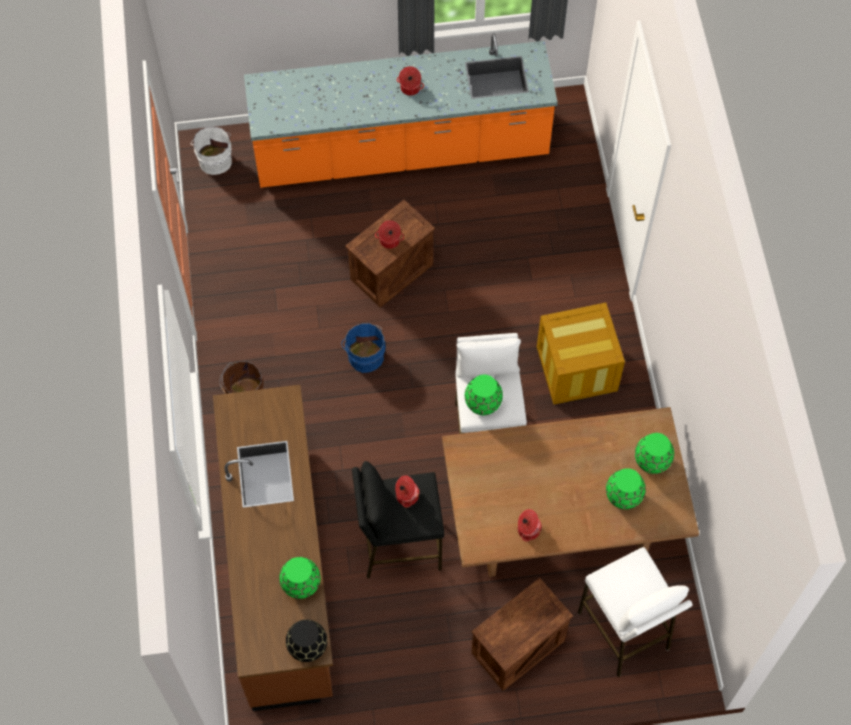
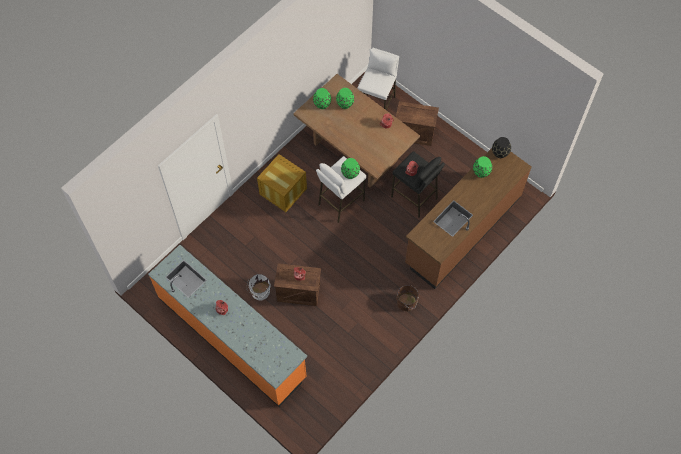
camera: 130 degrees left, 0 degrees up
(215, 159) = (305, 416): white bucket -> white bucket (259, 292)
(365, 355) = (347, 271): blue bucket -> none

